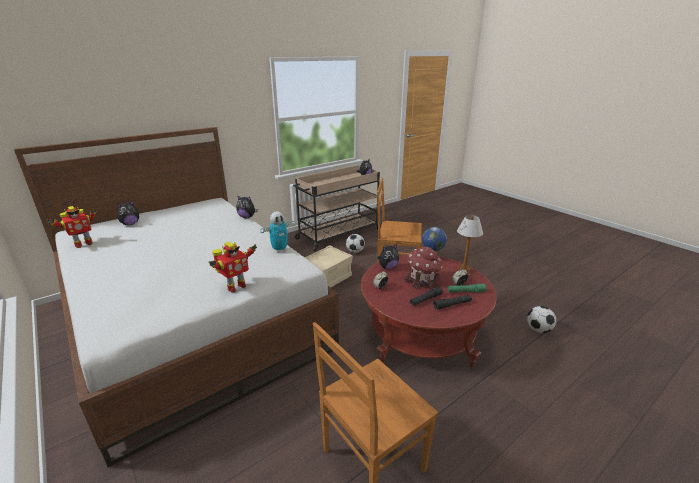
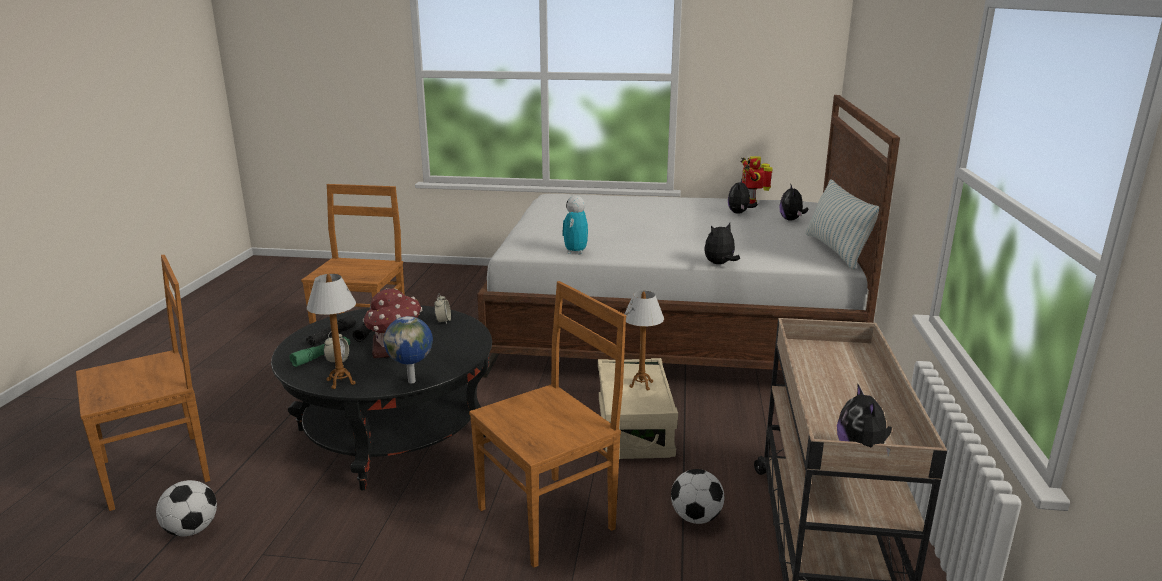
camera: 135 degrees right, 5 degrees down
(192, 204) = (836, 251): none -> pillow
(235, 287) = (538, 225): toy robot -> none
(317, 260) = (641, 385): none -> table lamp
(388, 267) = (465, 344): plush toy -> plush toy (739, 213)
(421, 335) = (393, 432): red coffee table -> black coffee table
(564, 379) = (159, 470): none -> brown chair

